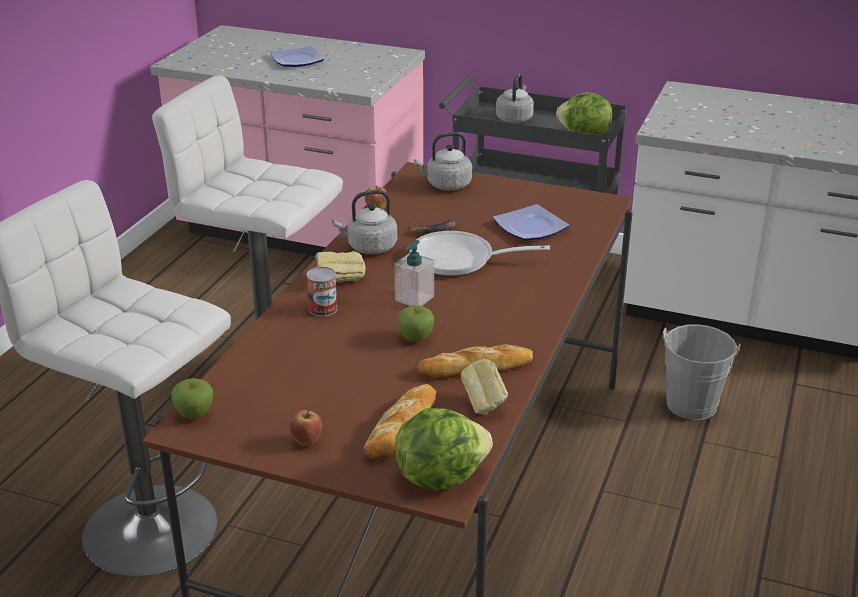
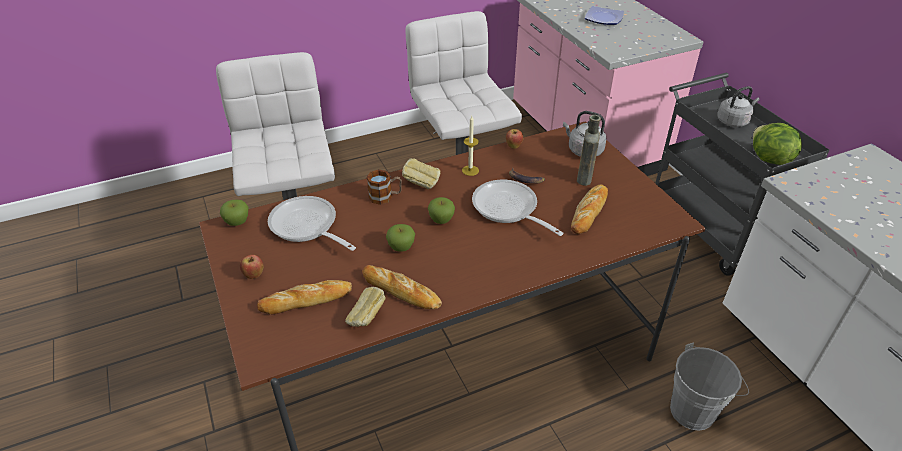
camera: 45 degrees right, 10 degrees up
(285, 374) = (307, 227): none -> frying pan
(323, 309) = (385, 197): can -> mug
(369, 247) = (470, 170): grey kettle -> candle
(414, 298) = (441, 220): soap dispenser -> apple
(439, 476) = (275, 347): lettuce -> none
(484, 206) = (584, 179): none -> brown bottle
(530, 228) = (589, 212): plate -> bread

